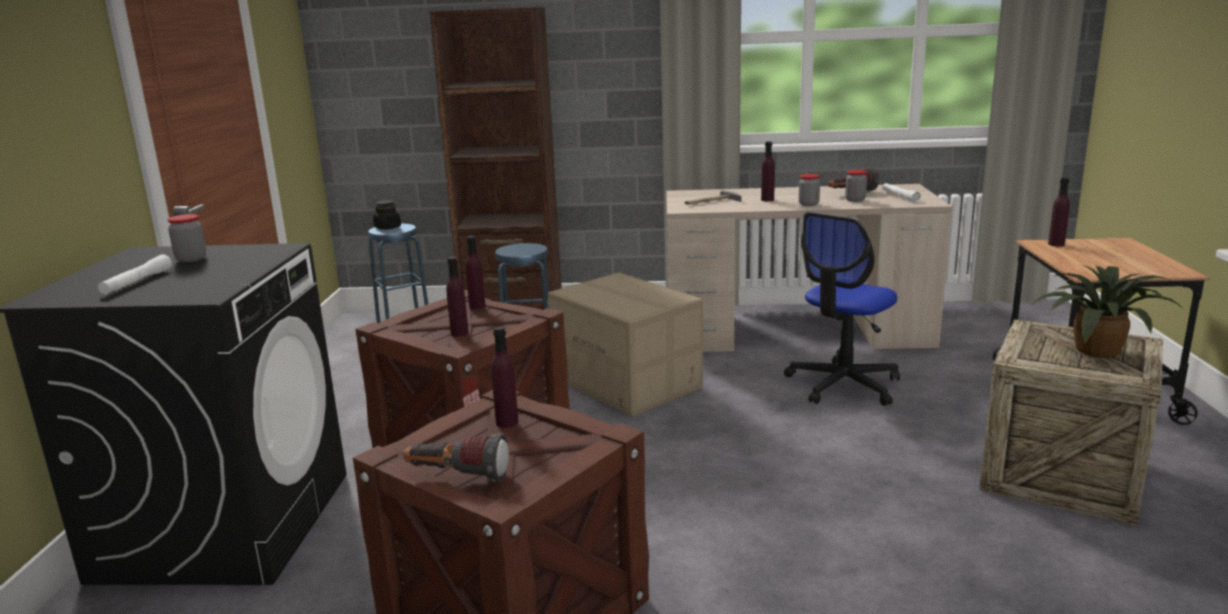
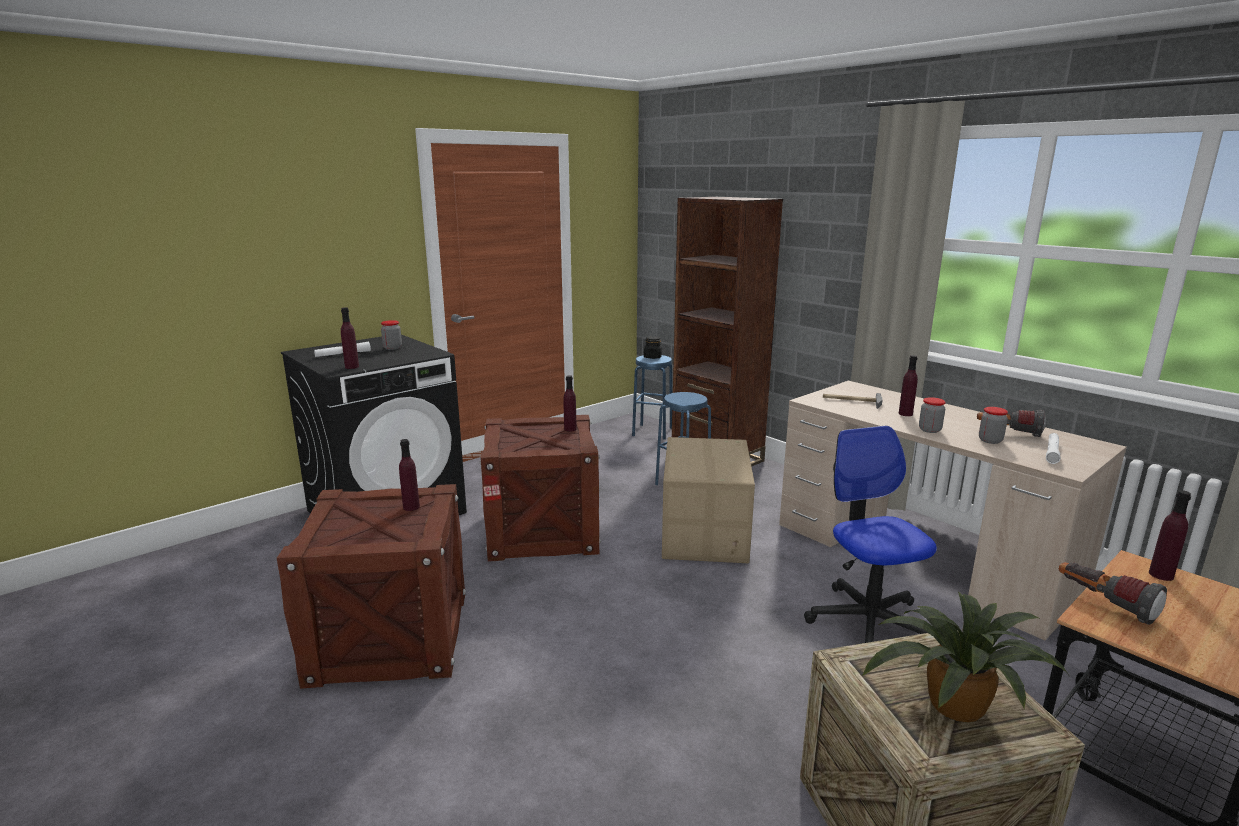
camera: 45 degrees right, 0 degrees up
(457, 477) = (327, 524): flashlight -> flashlight (1104, 604)
(459, 333) = (522, 442): purple bottle -> purple bottle (352, 367)
(843, 385) = (867, 621): office chair -> office chair turned 75 degrees clockwise

